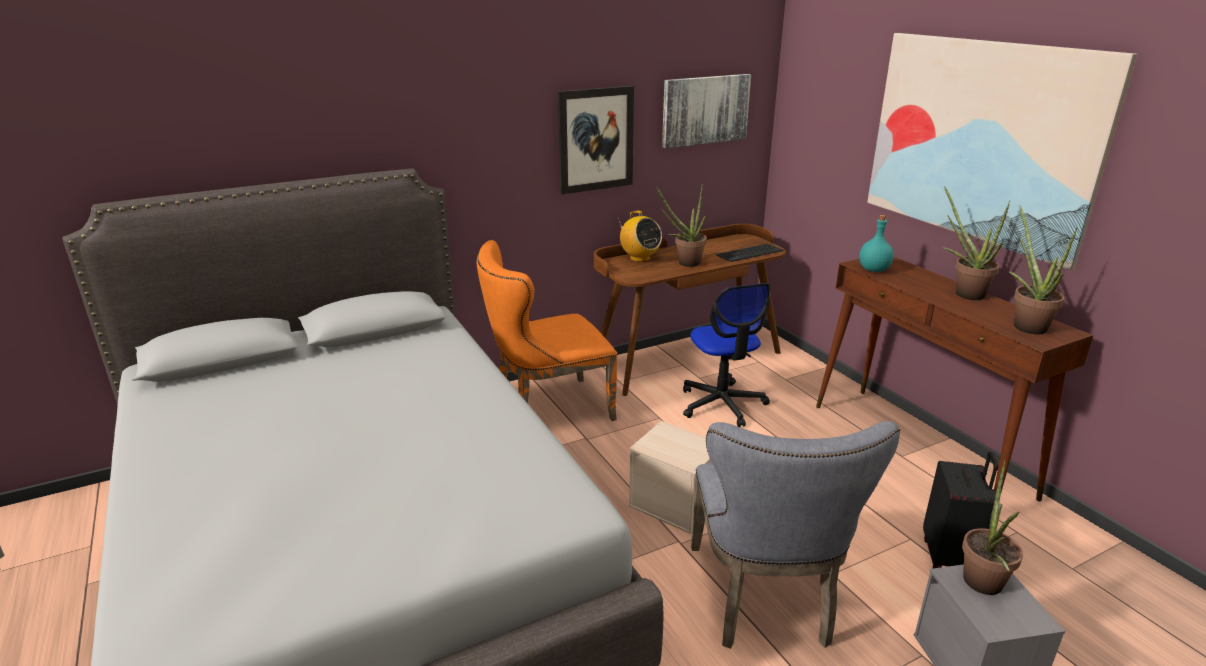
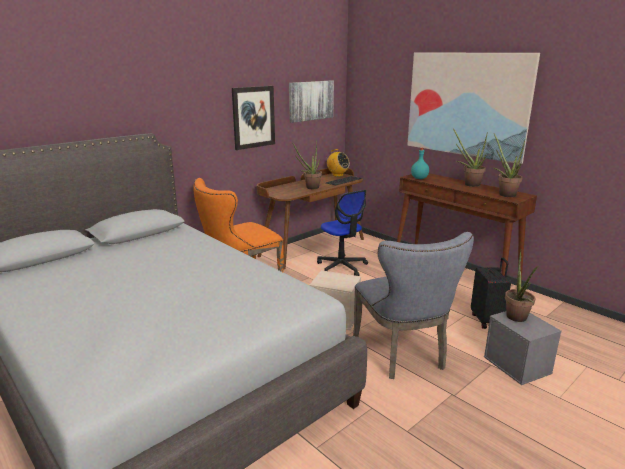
camera: 15 degrees left, 5 degrees down
(639, 258) = (282, 187): radio -> radio (337, 175)

